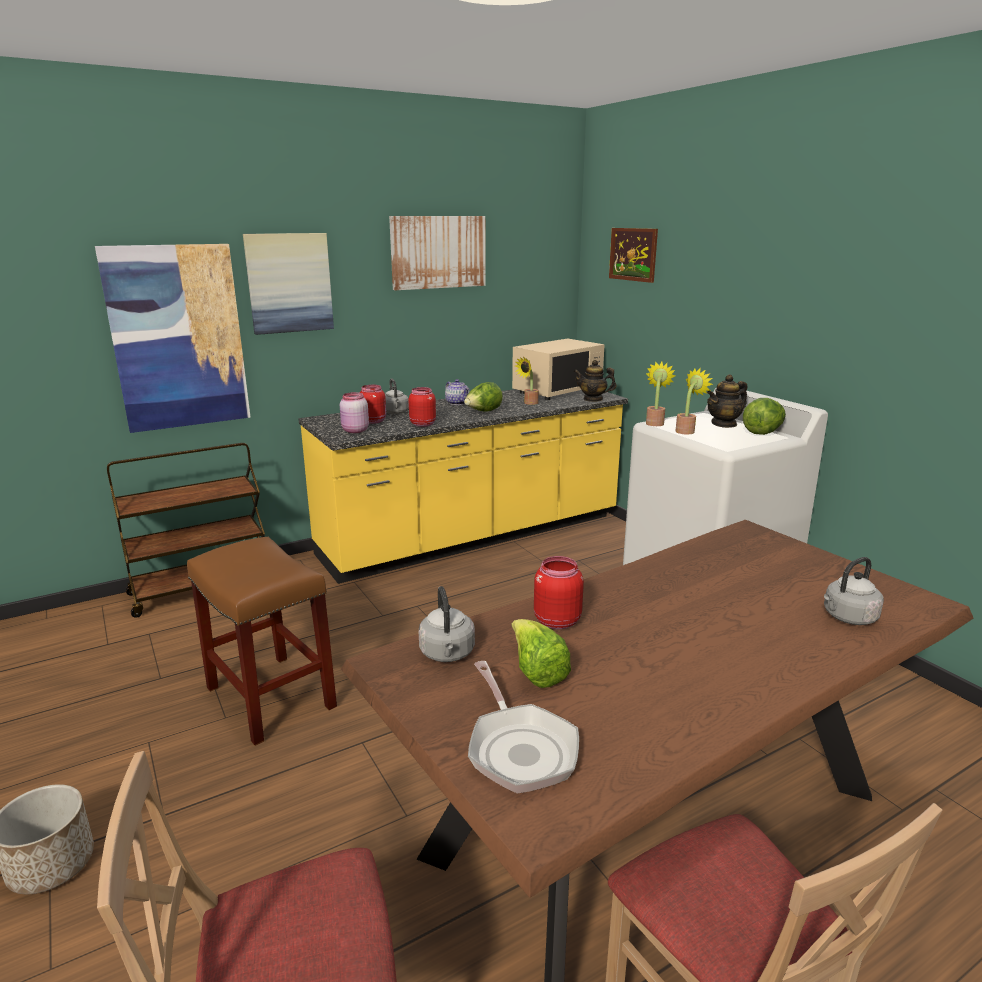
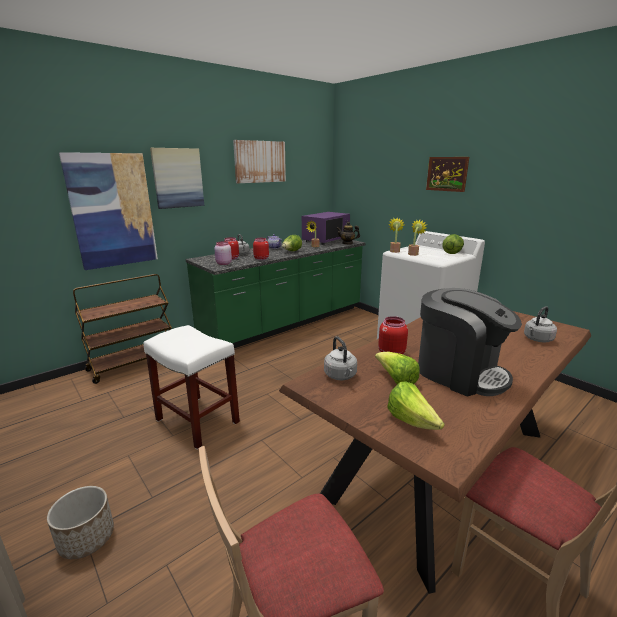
camera: 10 degrees left, 0 degrees up
(269, 697) = (196, 421): brown stool -> white stool
(473, 537) = (285, 323): yellow counter -> green counter
(519, 748) = (411, 421): frying pan -> lettuce
(557, 391) = (325, 240): beige microwave -> purple microwave
(633, 254) = (366, 163): picture -> picture (447, 174)
(657, 668) = (459, 372): none -> coffee machine
(724, 424) = (430, 250): teapot -> none

